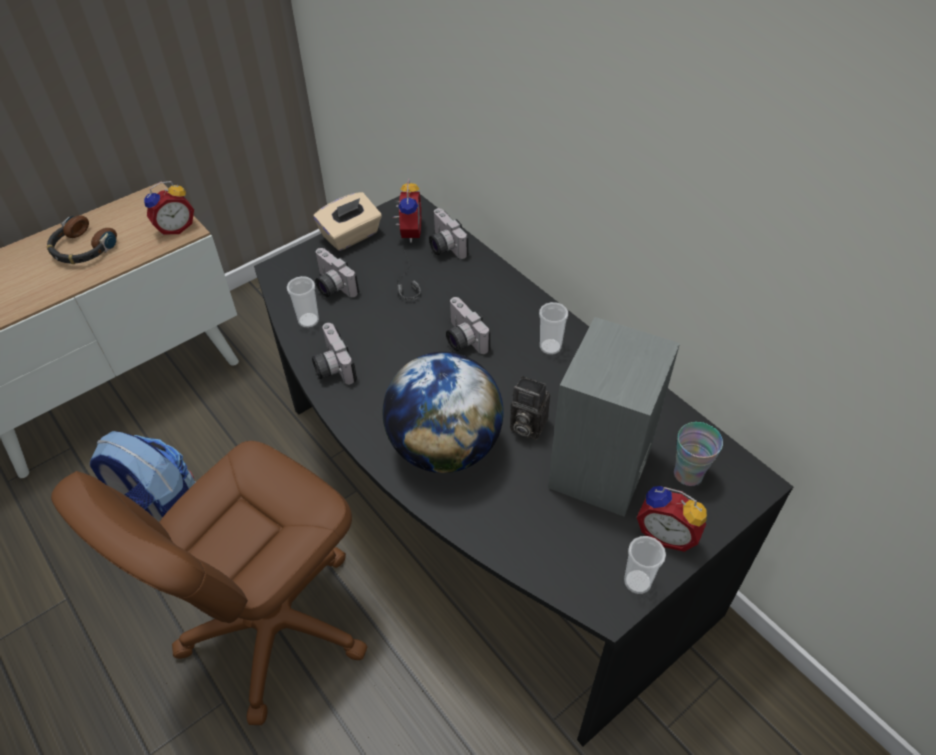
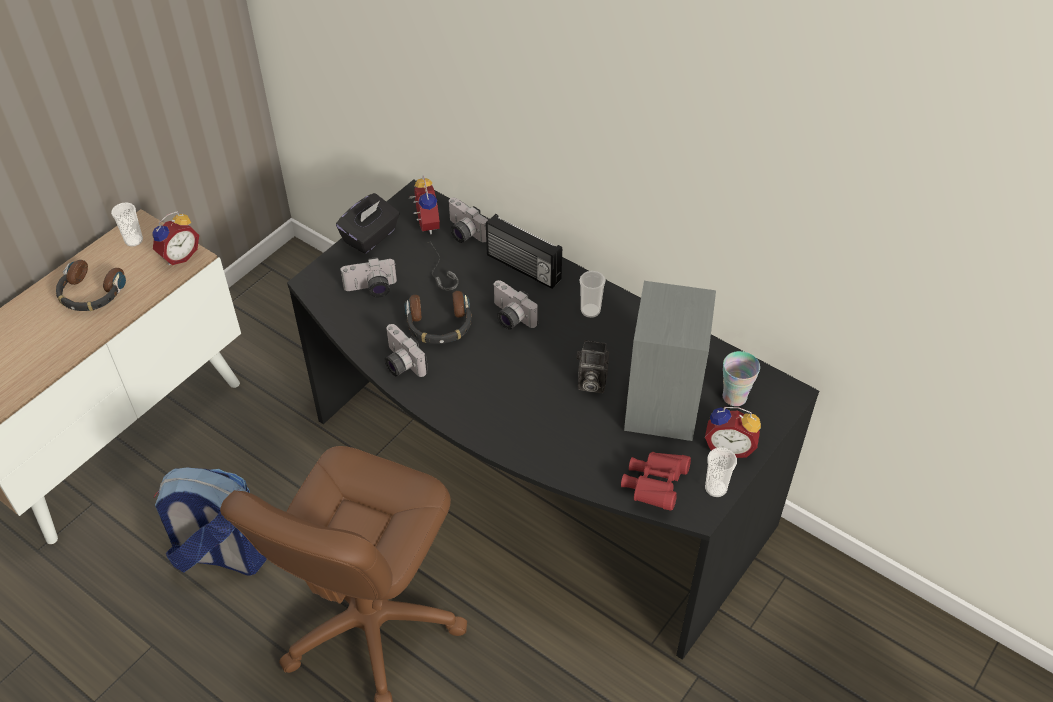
camera: 15 degrees left, 0 degrees up
(308, 320) = (362, 325): cup -> cup (134, 240)
(331, 286) = (371, 289): camera -> camera turned 45 degrees counterclockwise
(351, 236) = (370, 237): beige tissue box -> black tissue box
(386, 333) = (439, 325): none -> headphones
(445, 447) = (527, 414): globe -> none
(492, 291) = (522, 268): none -> radio
(564, 563) = (654, 486): none -> red binoculars

